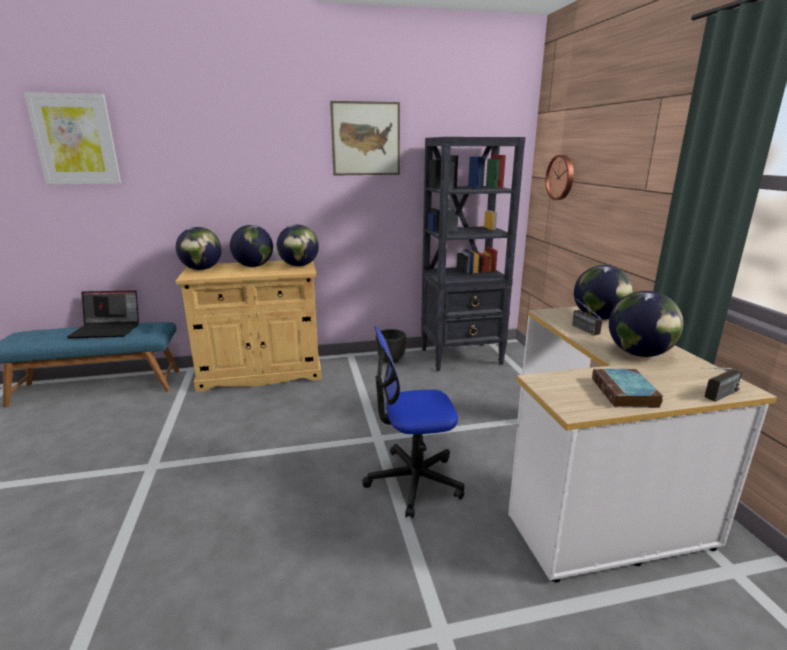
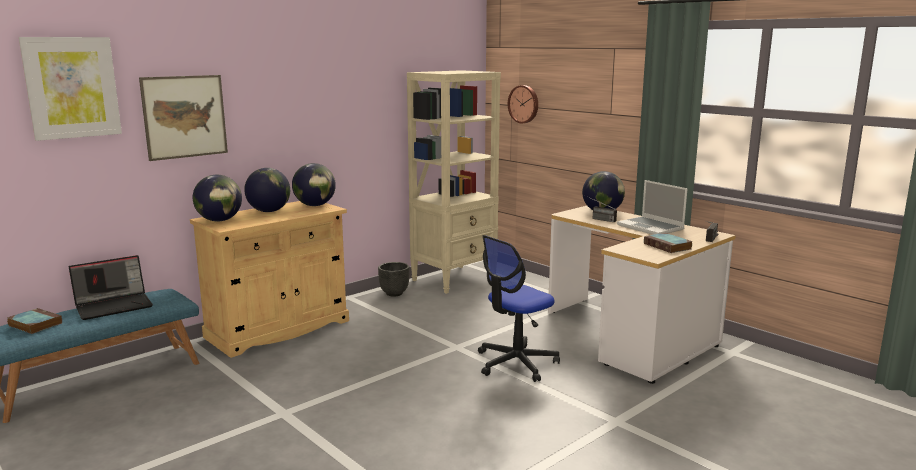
camera: 30 degrees left, 5 degrees down
(40, 334) = (34, 324): none -> book
(366, 139) = (356, 75): picture -> picture (185, 116)
(462, 357) = (454, 279): black bookcase -> beige bookcase
(639, 354) = (651, 227): globe -> laptop

